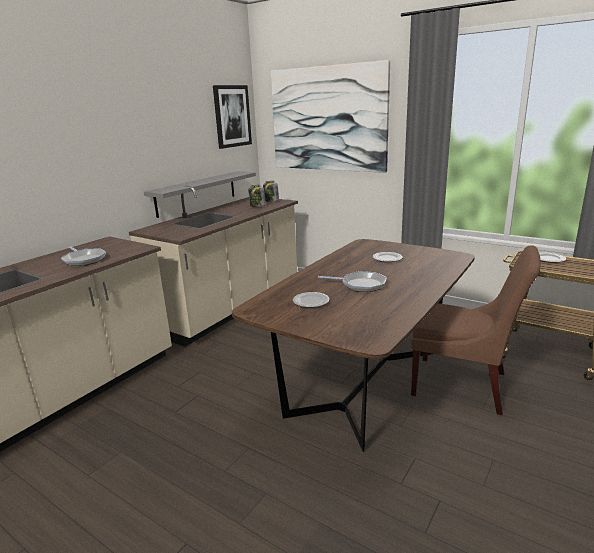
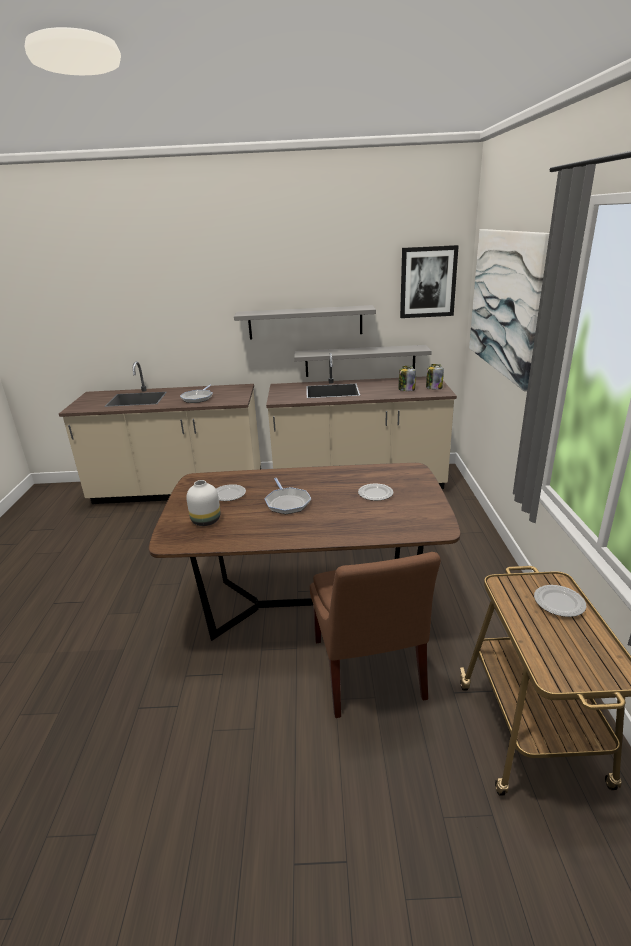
camera: 55 degrees right, 5 degrees up
(149, 159) = (305, 322): none -> grey shelf
(350, 320) = (205, 521): none -> white vase

